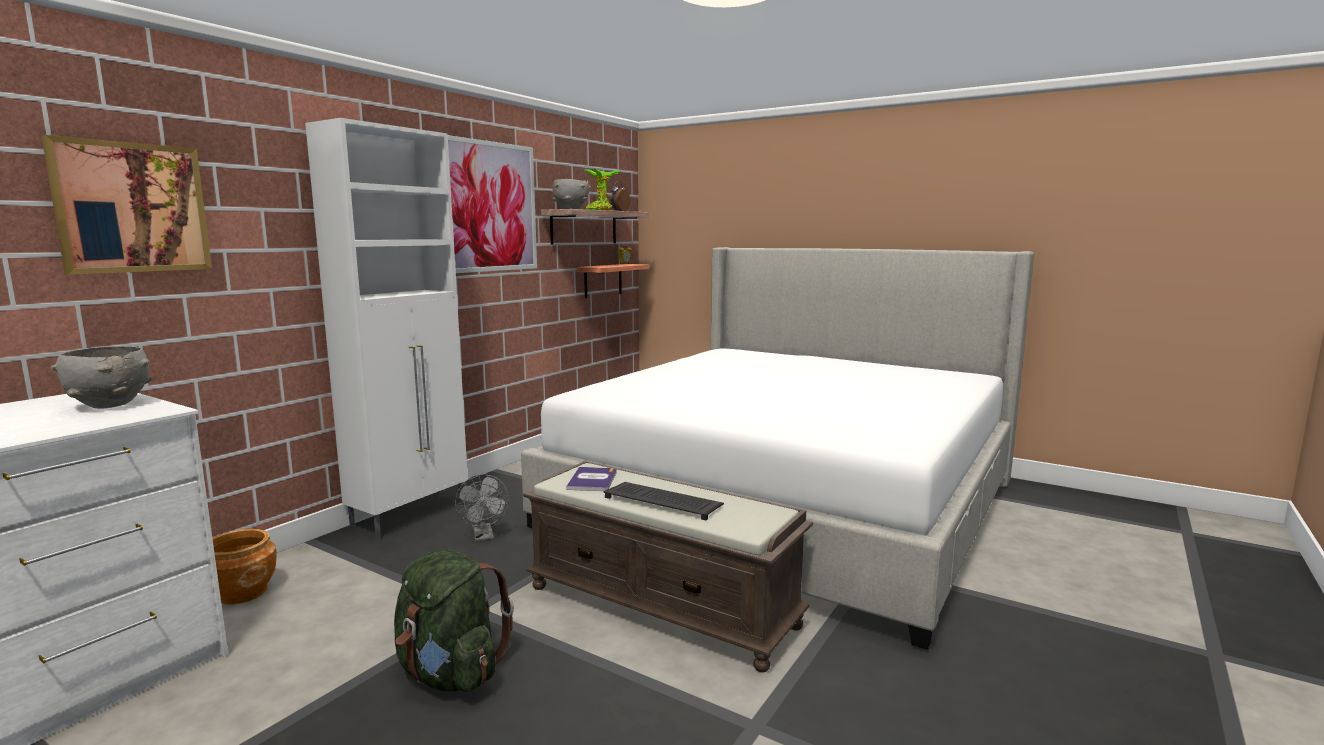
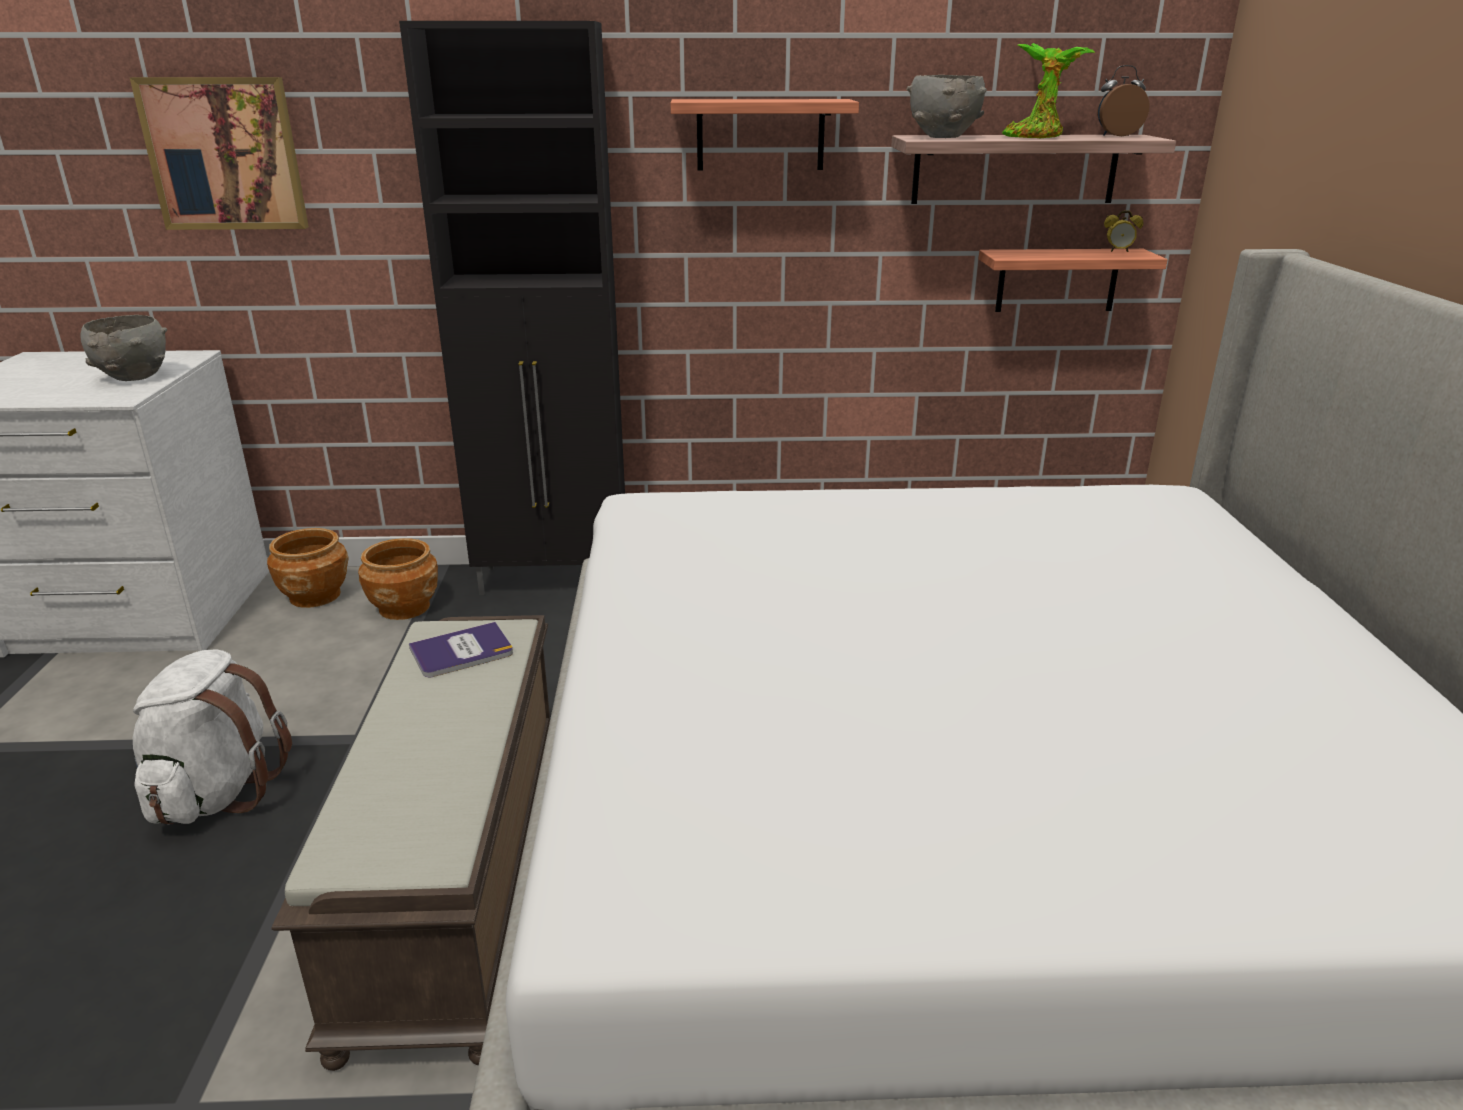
camera: 55 degrees right, 15 degrees up
(339, 564) = (405, 607): none -> brown planter
(411, 514) = (555, 580): white cabinet -> black cabinet
(450, 673) = (217, 792): green backpack -> white backpack
(484, 536) = (544, 651): grey fan -> none
(488, 207) = (760, 135): picture -> shelf
(664, 501) = (413, 739): keyboard -> none

